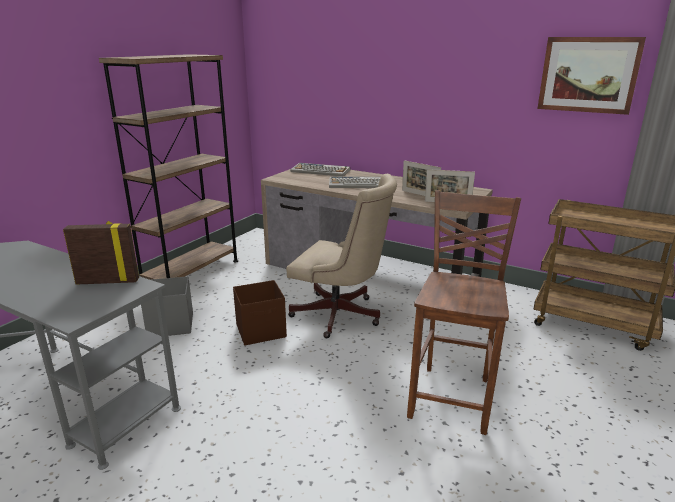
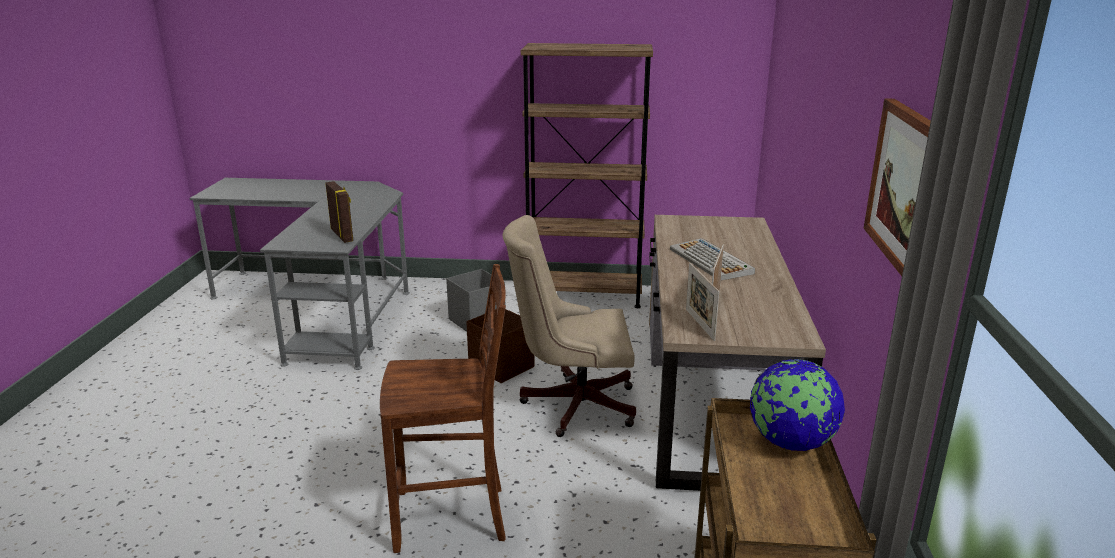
camera: 65 degrees right, 0 degrees up
(321, 171) = (739, 231): keyboard -> none
(341, 316) = (572, 404): beige office chair -> beige office chair turned 90 degrees clockwise
(584, 215) = (790, 443): none -> globe

